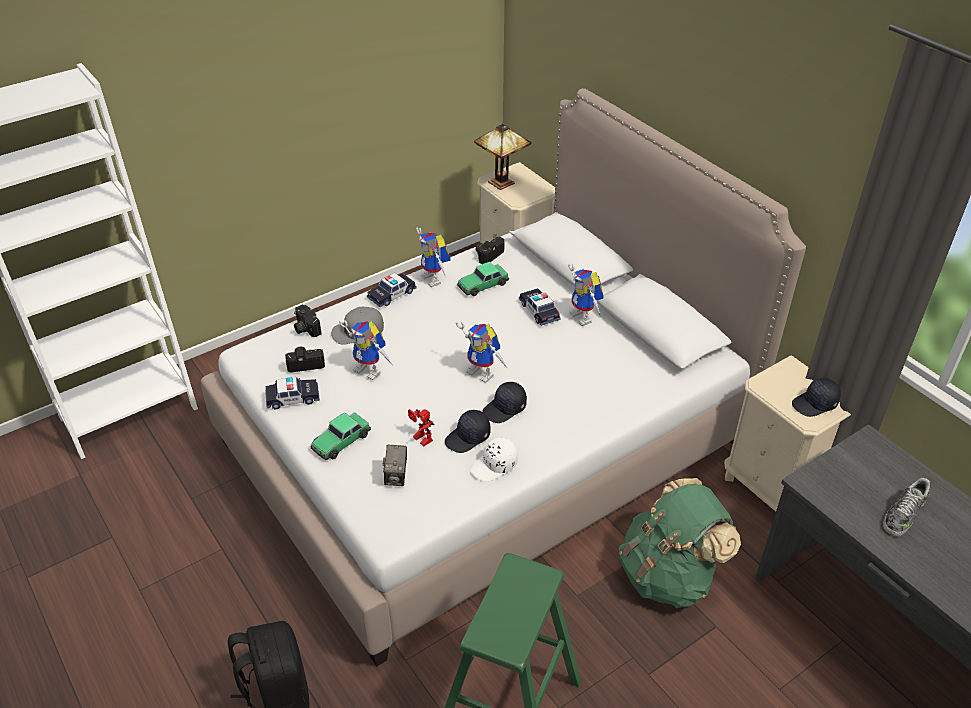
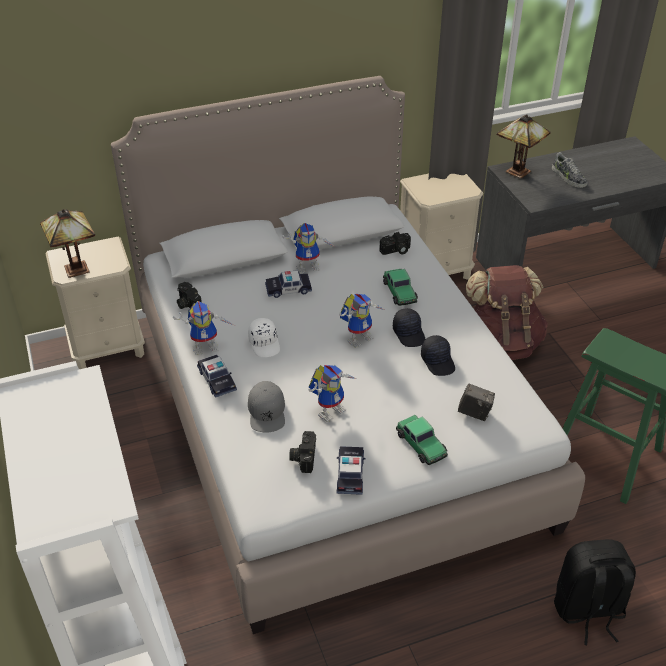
camera: 75 degrees left, 0 degrees up
(305, 328) = (242, 453): camera -> camera (396, 251)
(420, 439) = (432, 391): toy robot -> none
(482, 285) = (233, 316): toy car -> toy car (399, 292)
(494, 466) = (474, 352): white cap -> white cap (265, 343)
(668, 575) = (501, 343): green backpack -> brown backpack
(815, 404) = (455, 183): black cap -> none
(875, 454) = (516, 171): none -> table lamp

